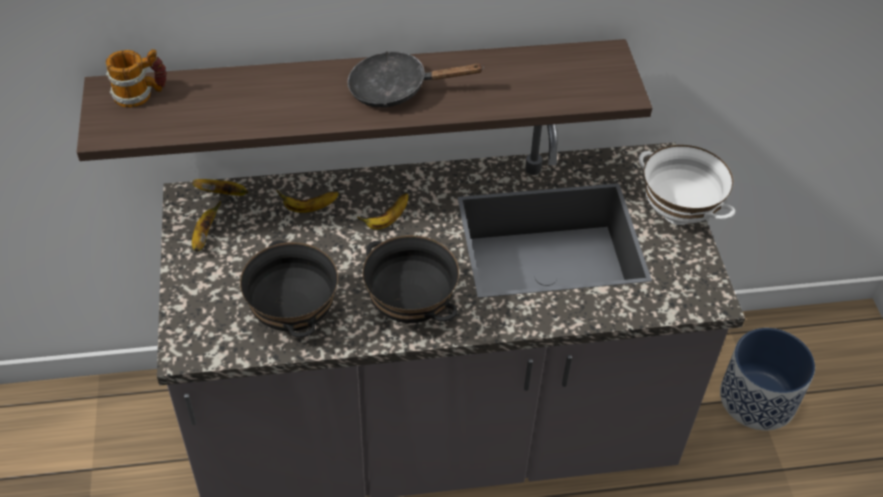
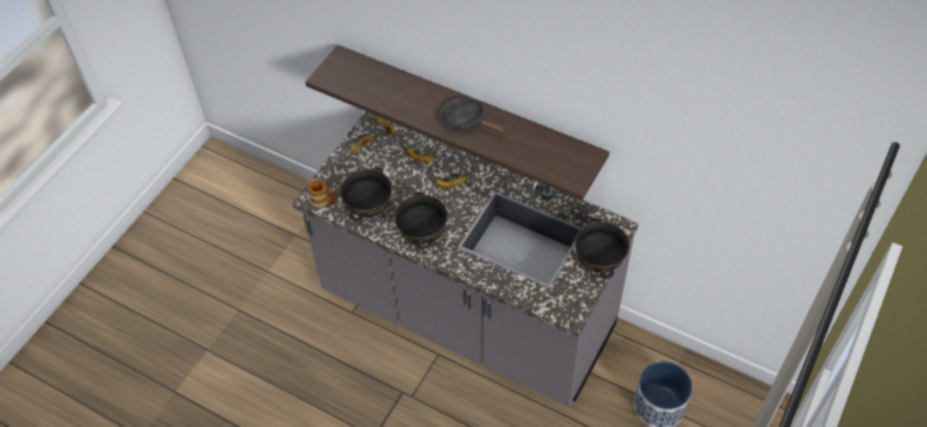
camera: 40 degrees right, 5 degrees up
(141, 94) = (353, 65): mug -> mug (324, 202)
(677, 213) = (598, 261): white bowl -> black bowl

